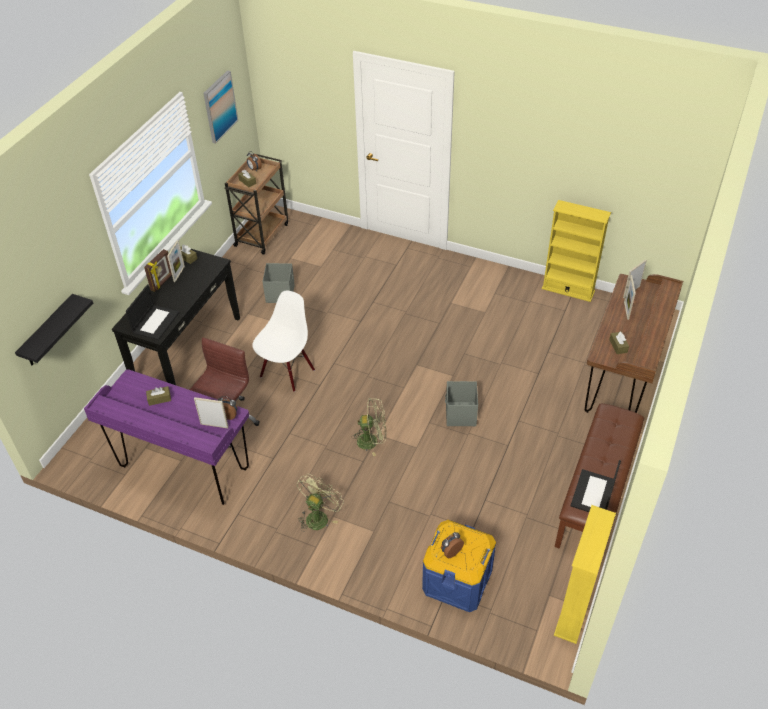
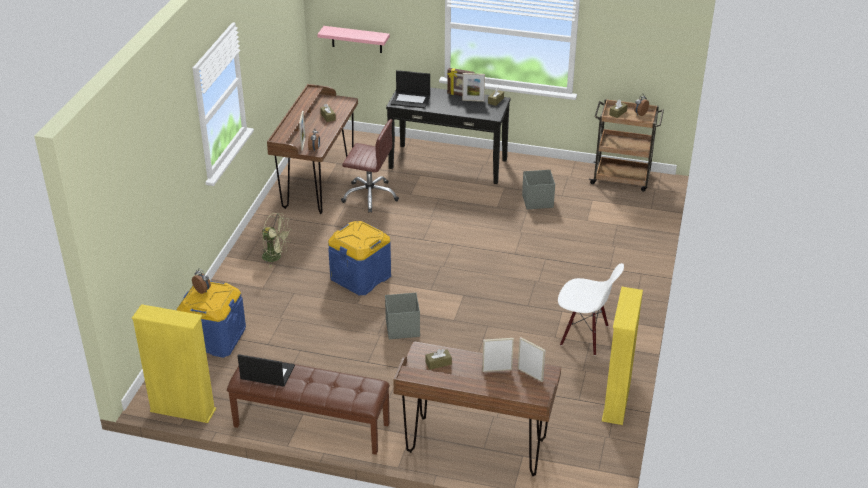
camera: 80 degrees right, 10 degrees down
(48, 332) = (356, 39): black shelf -> pink shelf
(184, 468) = (318, 184): purple desk -> brown desk
(219, 106) = (631, 32): picture -> none
(287, 372) = (434, 219): white chair -> white chair (584, 336)
(372, 441) = (361, 277): green fan -> blue storage box

